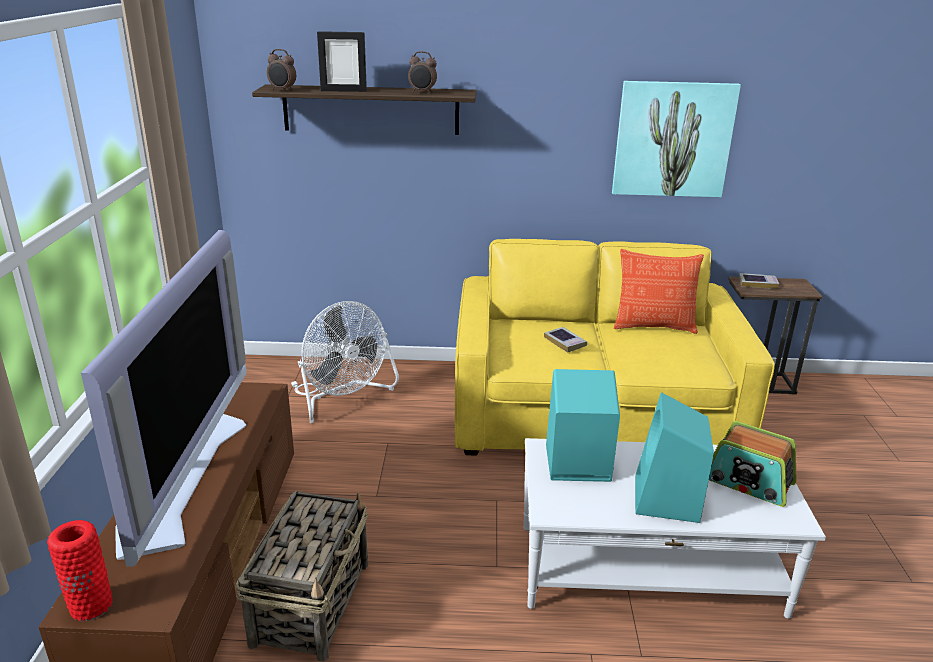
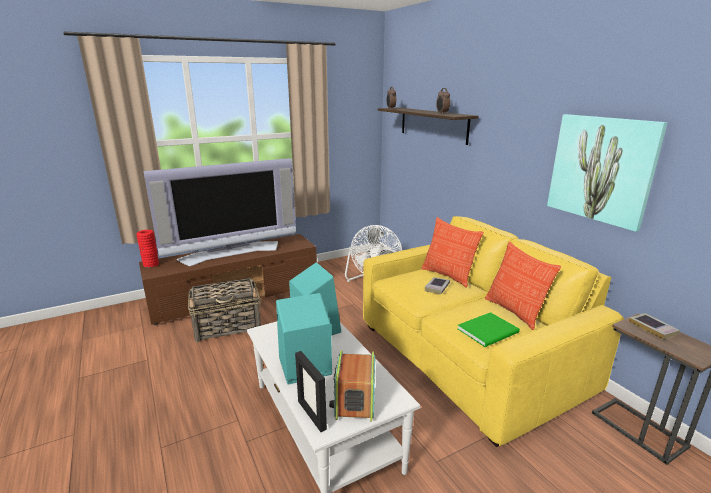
camera: 60 degrees right, 5 degrees down
(343, 90) = (412, 110): picture frame -> picture frame (312, 414)
(538, 325) = (448, 276): none -> orange pillow
(686, 354) = (490, 331): none -> green book

